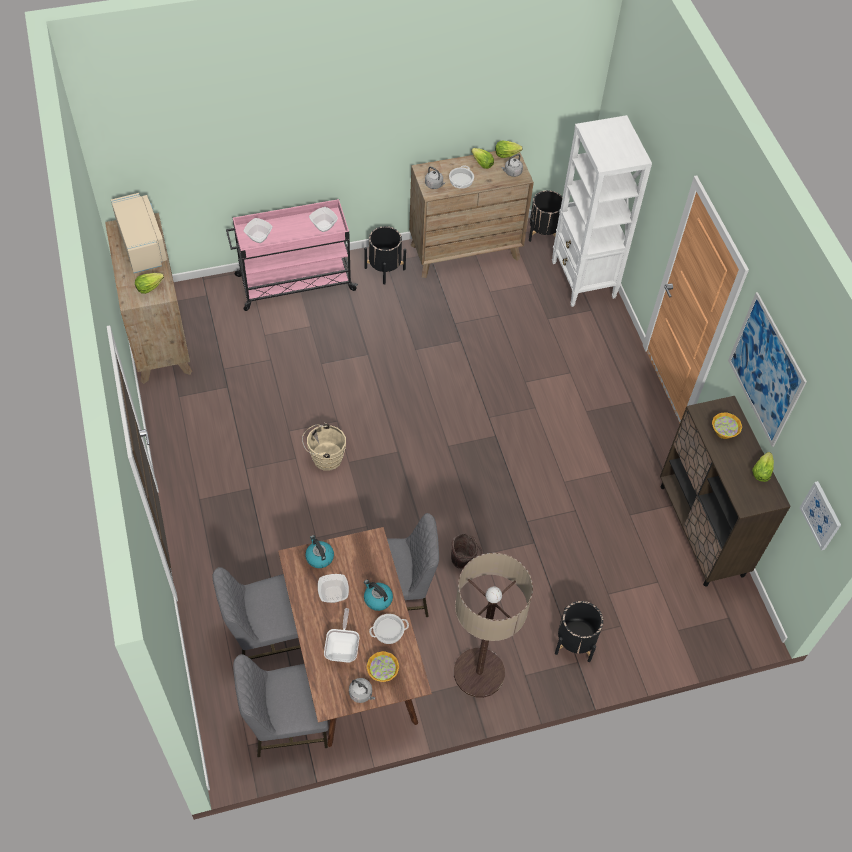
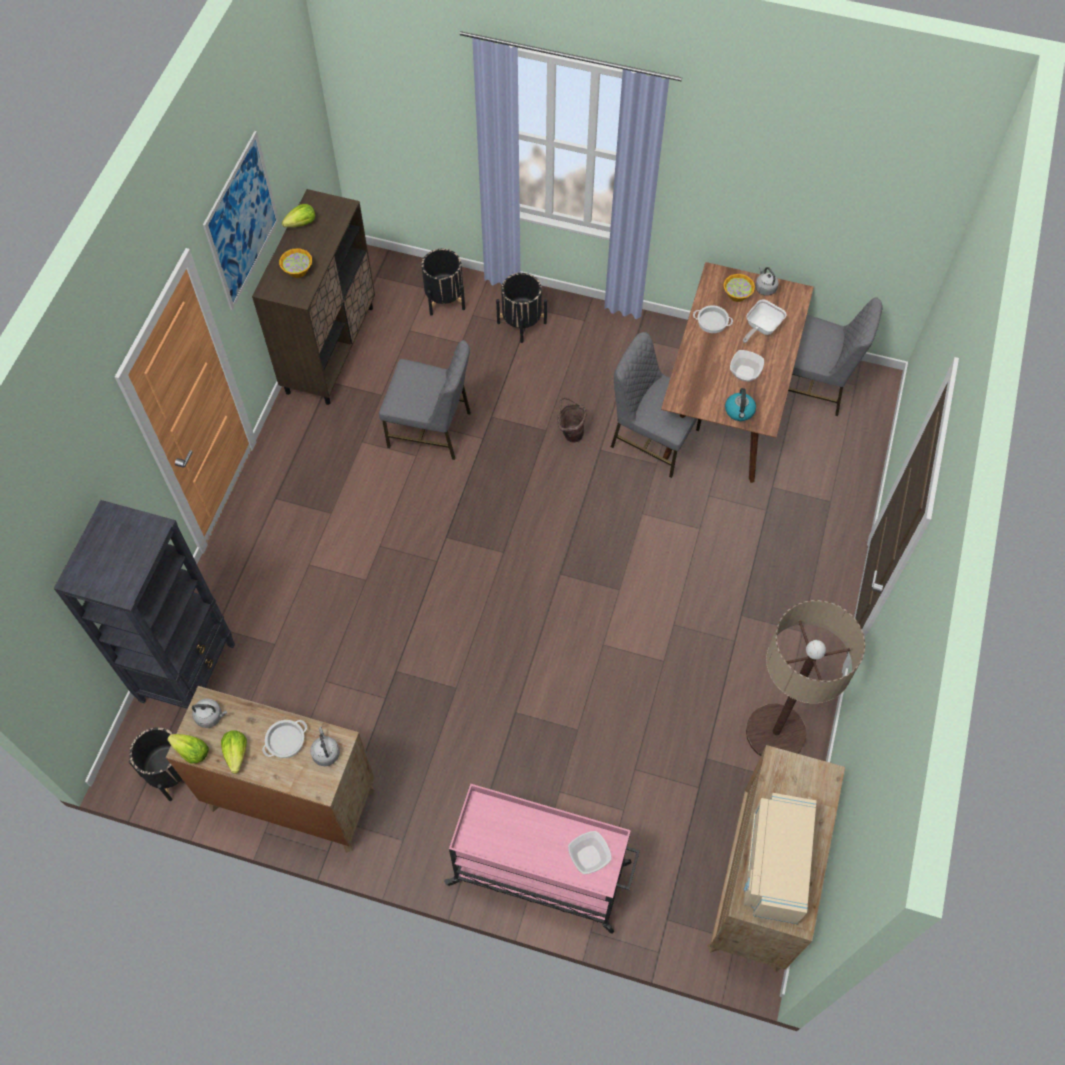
camera: 145 degrees left, 5 degrees up
(149, 287) = (794, 784): lettuce -> none
(266, 635) = (796, 462): grey chair -> grey chair (431, 429)
(324, 226) = (491, 827): bowl -> none
(324, 458) = (642, 608): beige bucket -> none
(377, 599) = (706, 350): kettle -> none
(385, 268) = (411, 830): black planter -> black planter (444, 299)
(479, 673) = (622, 341): floor lamp -> floor lamp (775, 733)
(583, 280) = (188, 672): white bookcase -> black bookcase
(821, 515) = (310, 132): picture -> none

